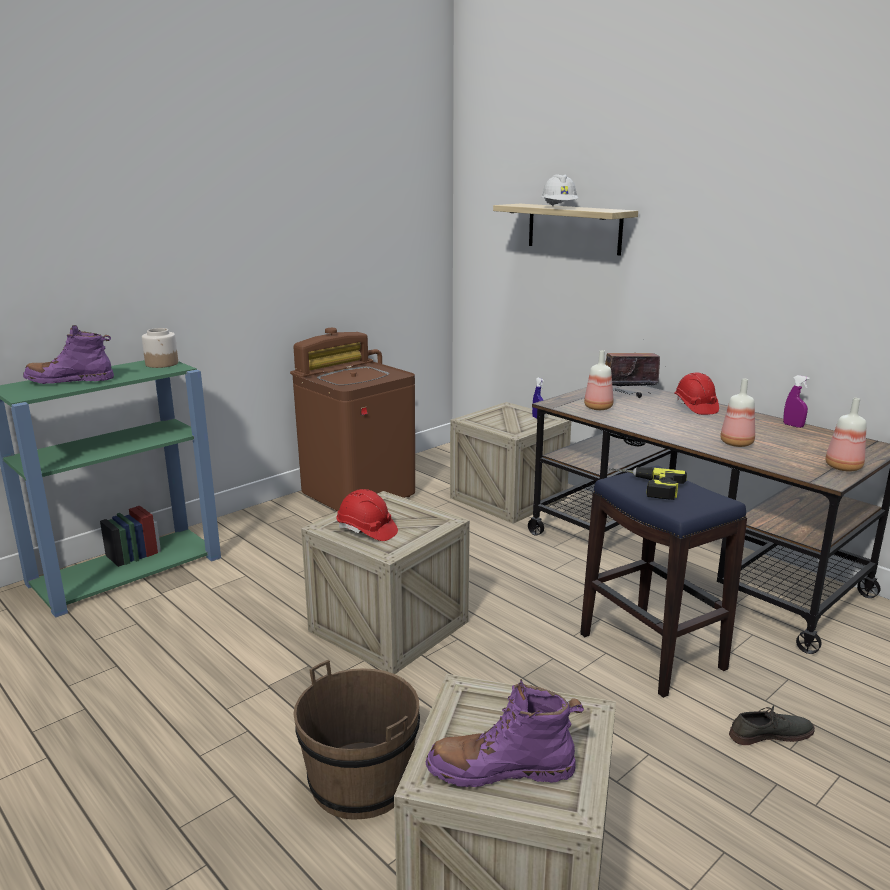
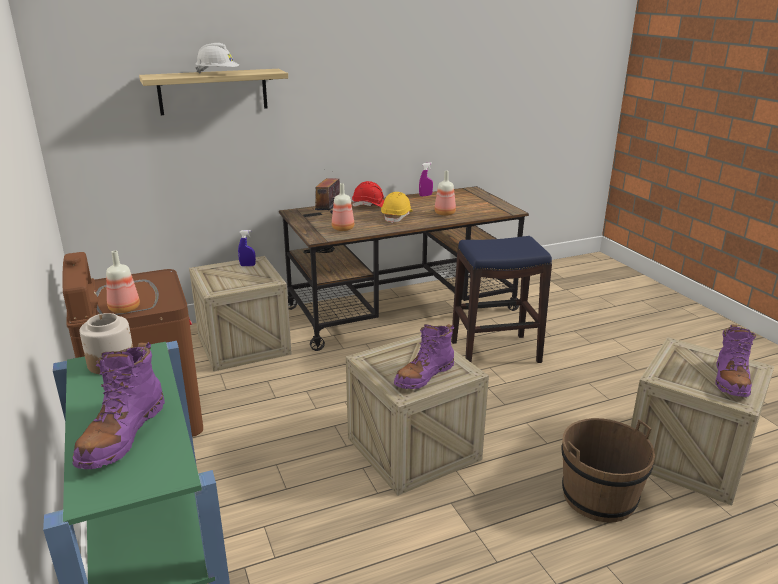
camera: 70 degrees left, 5 degrees up
(366, 531) = (424, 376): red hard hat -> purple boot
(645, 487) = (497, 250): power drill -> none
(679, 423) = (397, 217): none -> yellow hard hat
(770, 733) = (578, 343): grey shoe -> none
(842, 467) = (496, 204): bottle -> bottle (124, 309)

